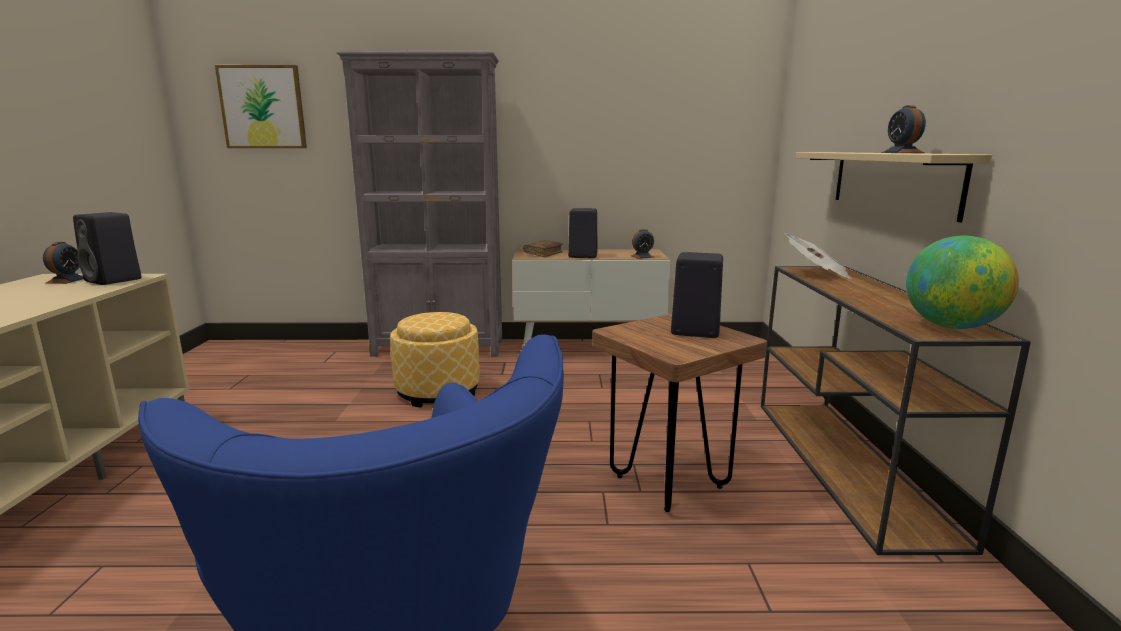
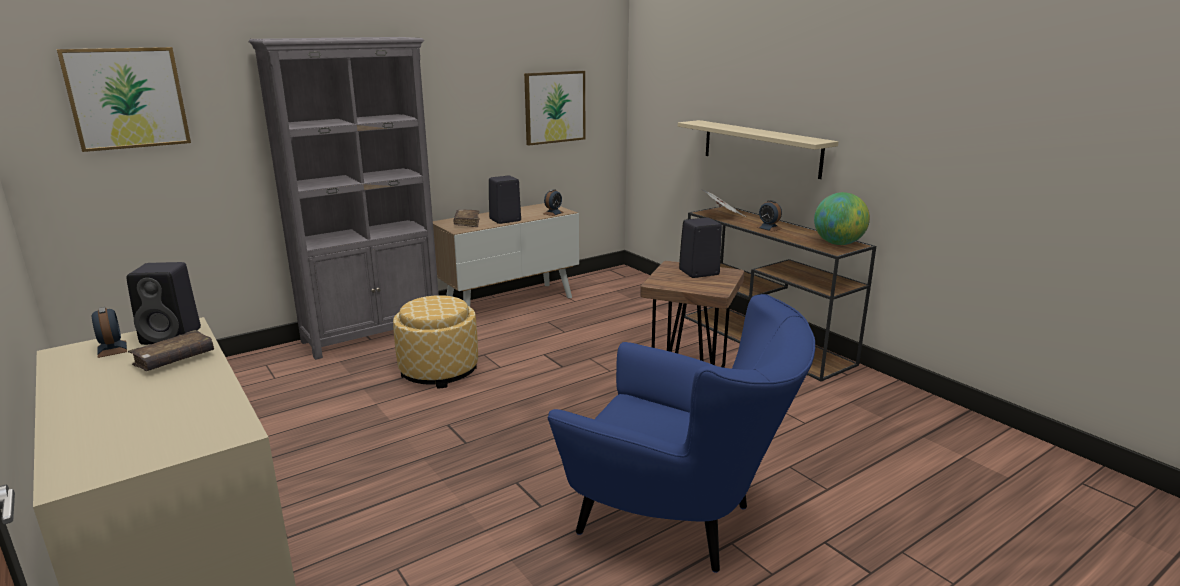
camera: 35 degrees left, 5 degrees up
(64, 293) = (174, 360): none -> brown book
(675, 142) = (554, 107): none -> picture
(902, 153) = (780, 135): alarm clock -> alarm clock (769, 228)

